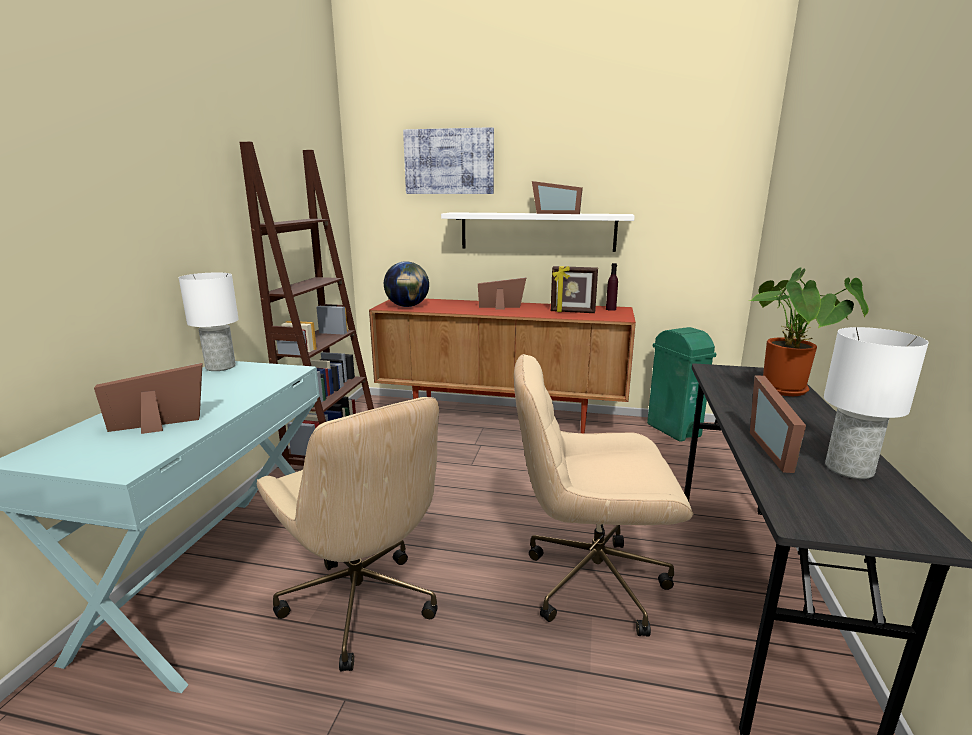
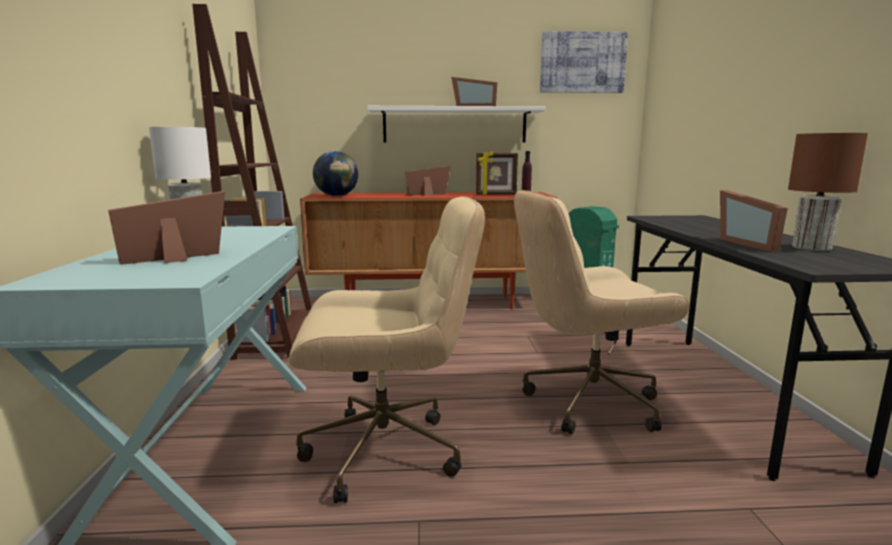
camera: 15 degrees left, 5 degrees down
(361, 609) = (388, 453): beige office chair -> beige office chair turned 45 degrees counterclockwise
(449, 162) = (369, 59): picture -> picture (582, 62)
(788, 391) = (717, 223): potted plant -> none
(847, 468) = (810, 248): white table lamp -> brown table lamp

